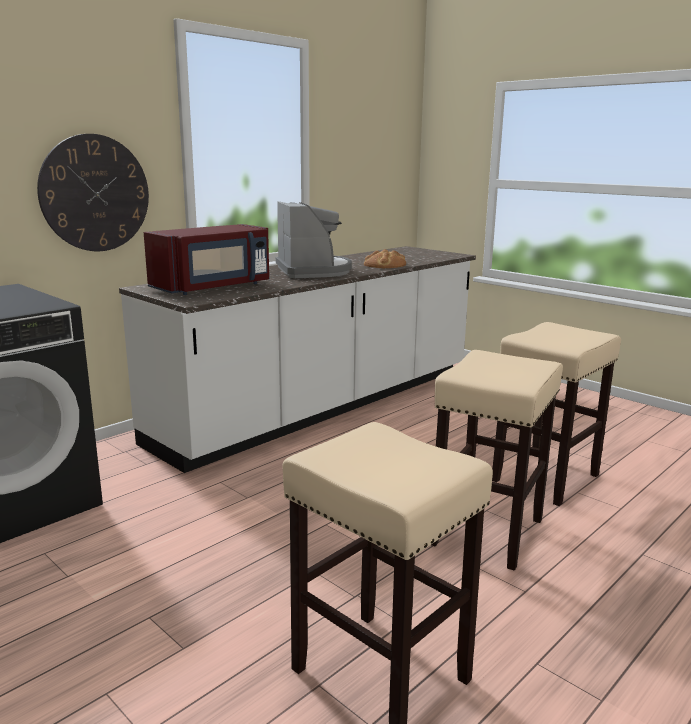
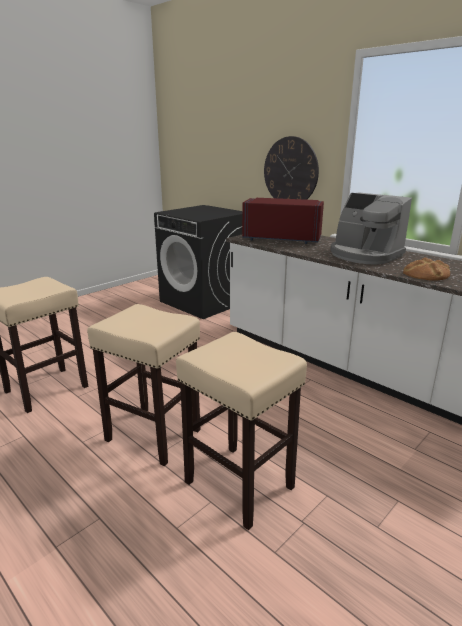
camera: 90 degrees right, 5 degrees up
(213, 287) = (282, 239): red microwave -> red microwave turned 150 degrees clockwise
(313, 271) = (364, 255): coffee machine -> coffee machine turned 60 degrees clockwise

